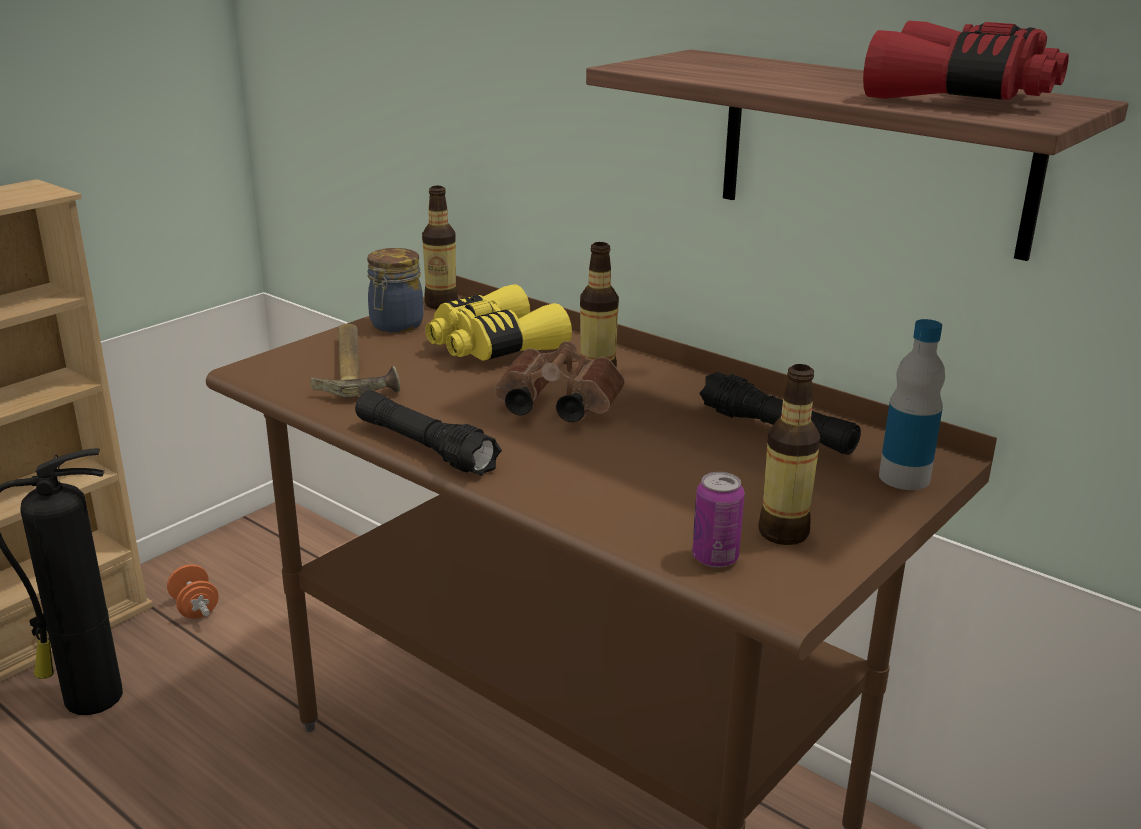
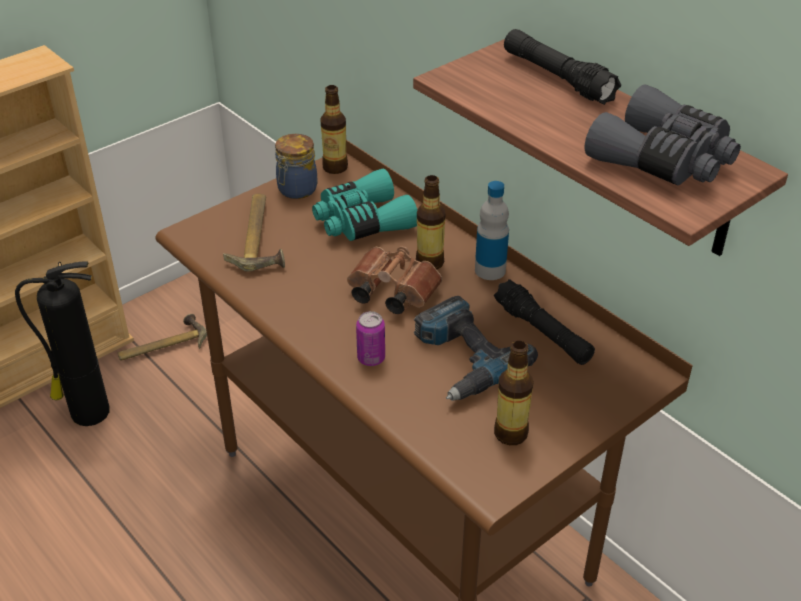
camera: 10 degrees right, 15 degrees up
(195, 608) = (162, 345): orange dumbbell -> hammer
(424, 447) = (291, 326): black flashlight -> black flashlight (557, 78)
(492, 347) = (362, 221): yellow binoculars -> turquoise binoculars
(680, 463) = (462, 359): none -> power drill
(715, 558) = (457, 451): can -> can (371, 358)
(904, 477) = (616, 390): bottle -> bottle (490, 270)
(963, 97) = (664, 160): red binoculars -> grey binoculars

